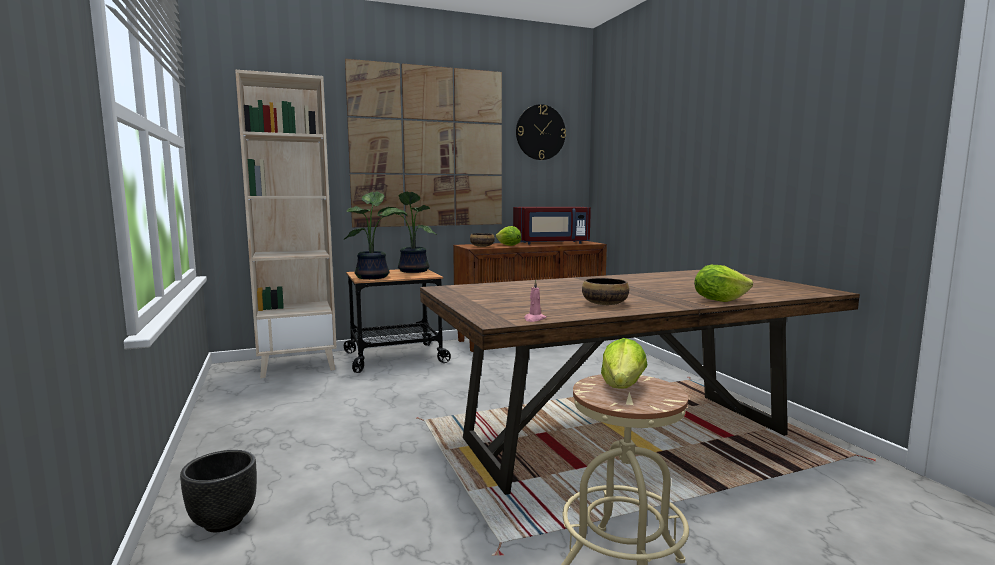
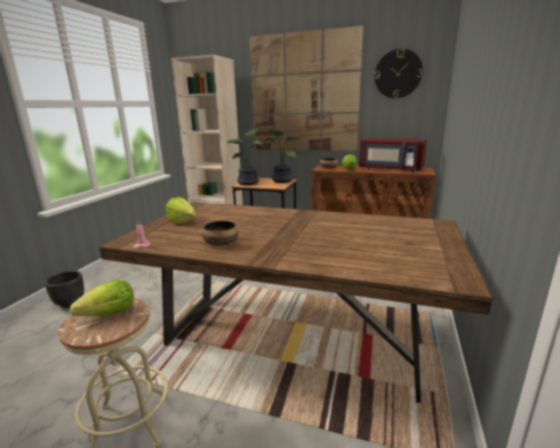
camera: 40 degrees right, 10 degrees up
(719, 300) = (306, 262): lettuce -> lettuce (182, 221)

